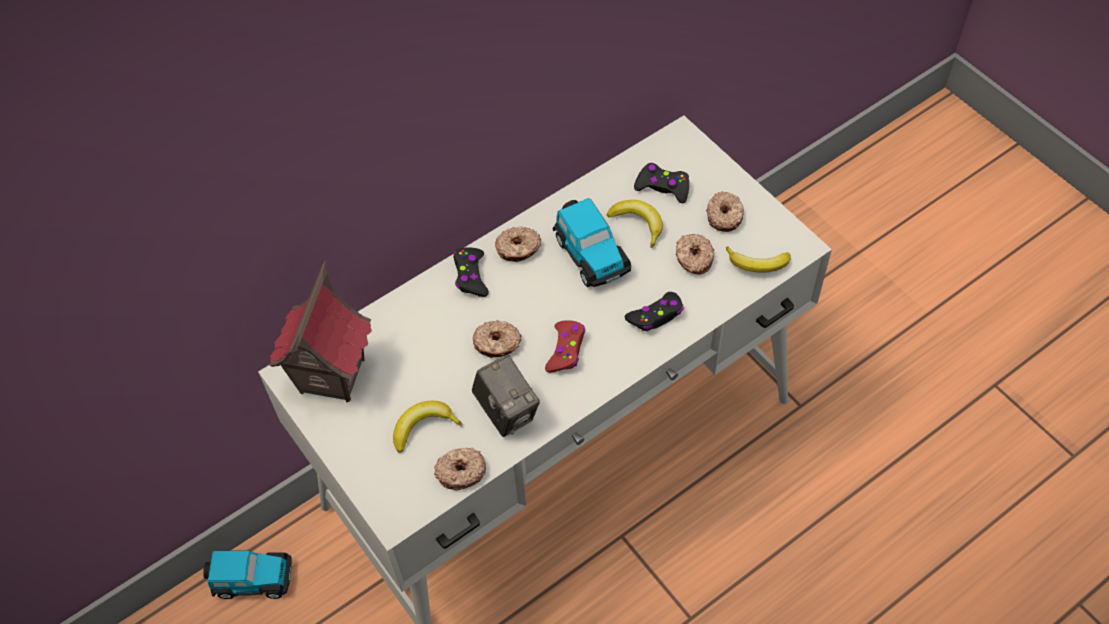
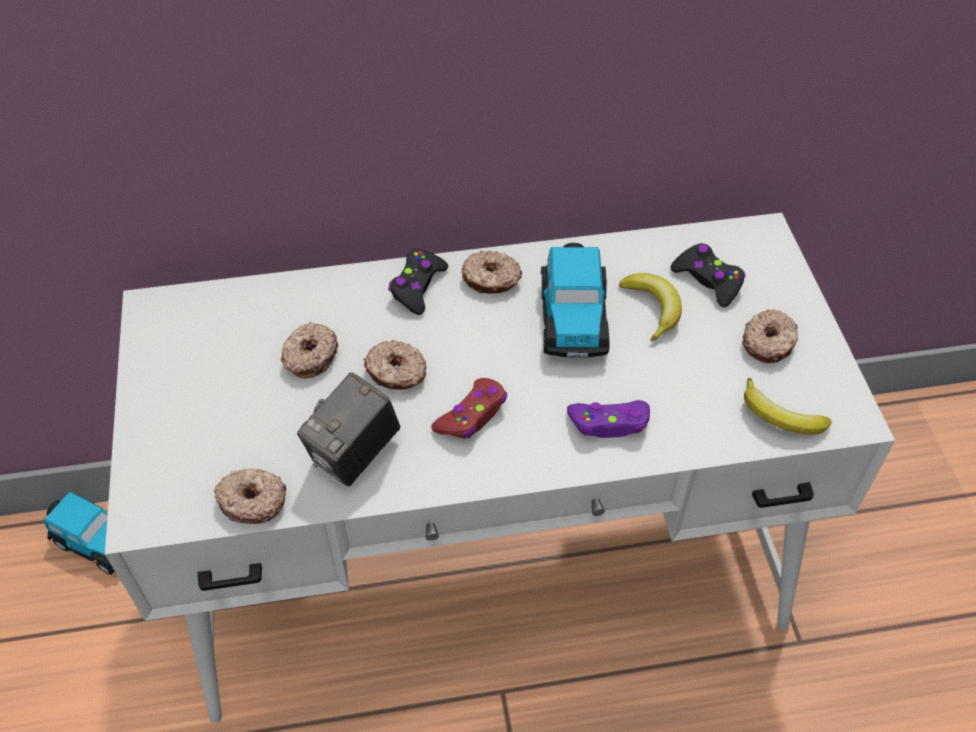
camera: 25 degrees right, 5 degrees down
(331, 375) = (192, 327): toy house -> none
(423, 427) = (248, 429): banana -> none
(507, 411) = (355, 455): camera -> camera turned 45 degrees clockwise
(656, 316) = (609, 423): black game controller -> purple game controller
(693, 258) = (698, 375): donut -> donut (309, 356)

